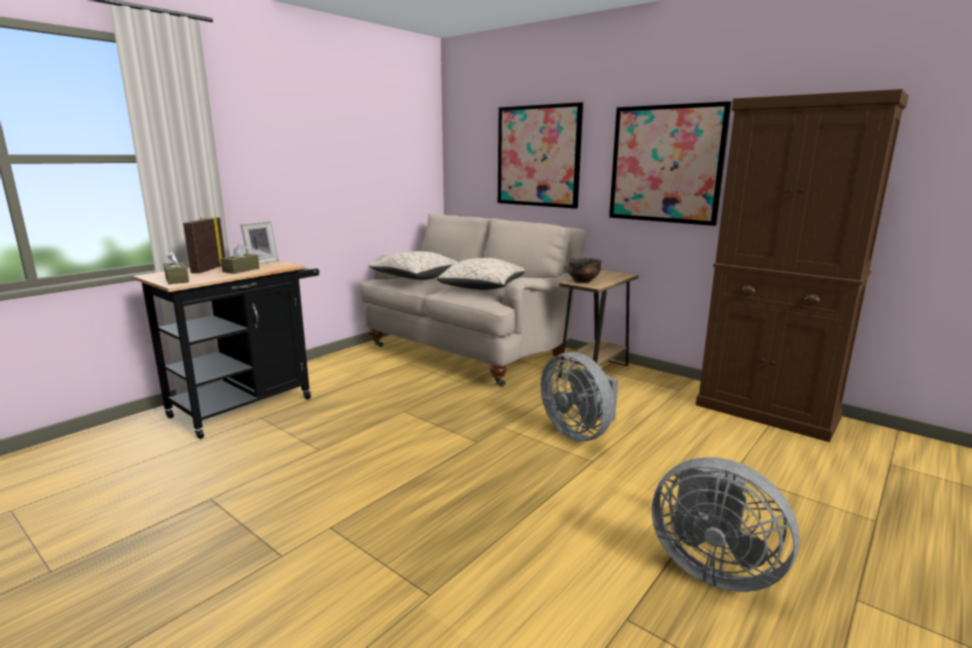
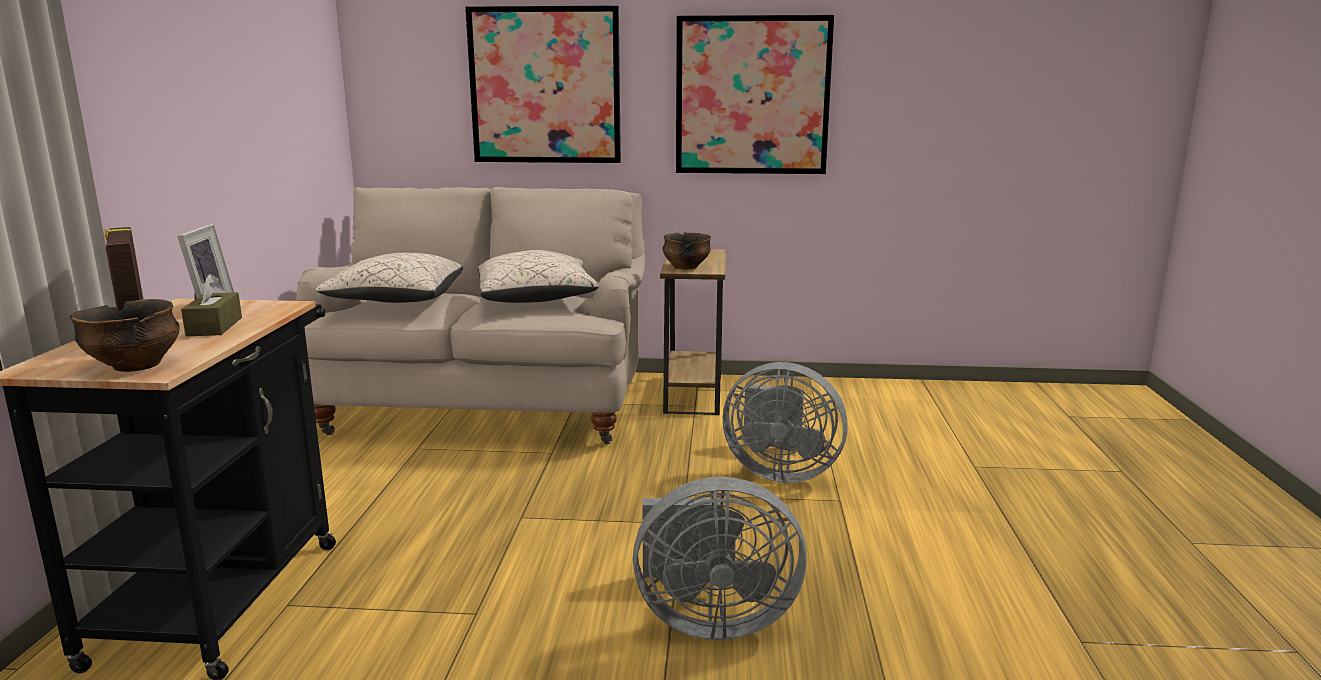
camera: 35 degrees left, 0 degrees up
(177, 280) = (135, 366): brown tissue box -> bowl
(711, 567) = (1075, 563): grey fan -> grey fan (710, 620)
(766, 412) = (920, 394): brown cabinet -> none

